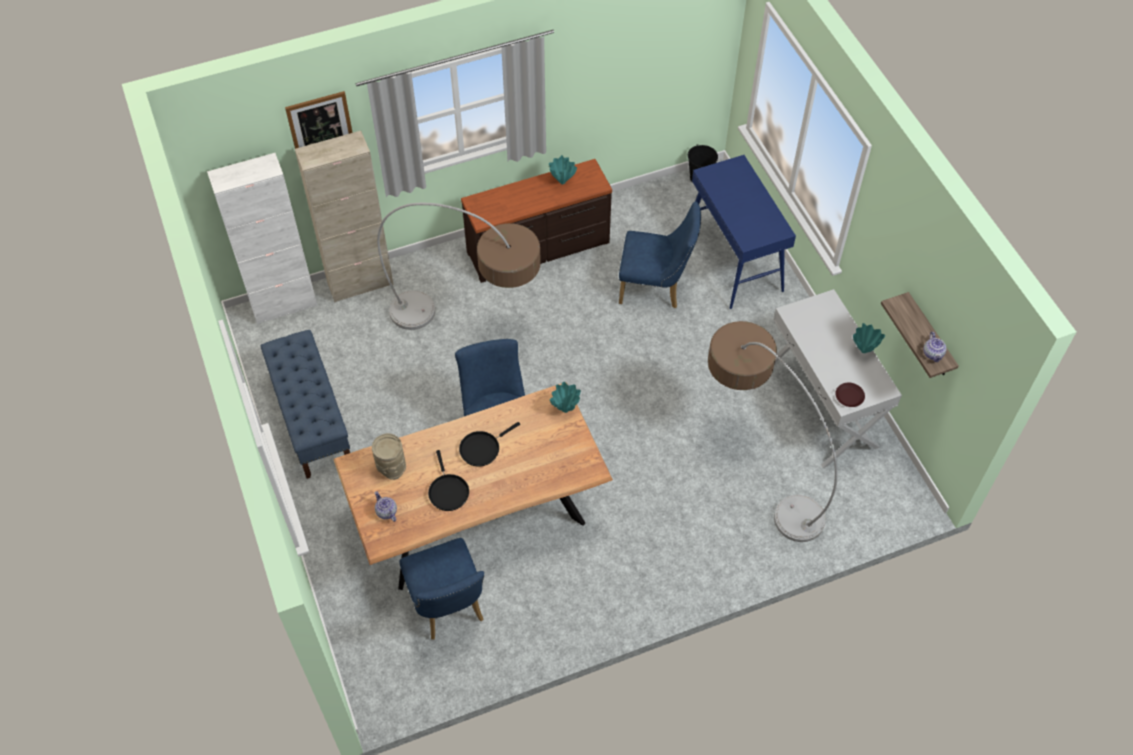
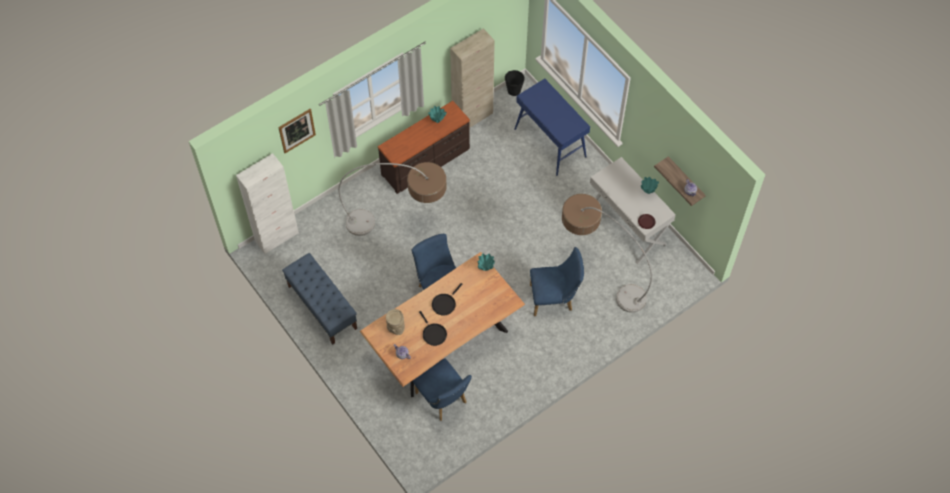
camera: 15 degrees left, 5 degrees up
(360, 283) = (320, 212): beige cabinet -> beige cabinet (472, 117)
(656, 288) = (507, 172): blue chair -> blue chair (554, 298)

